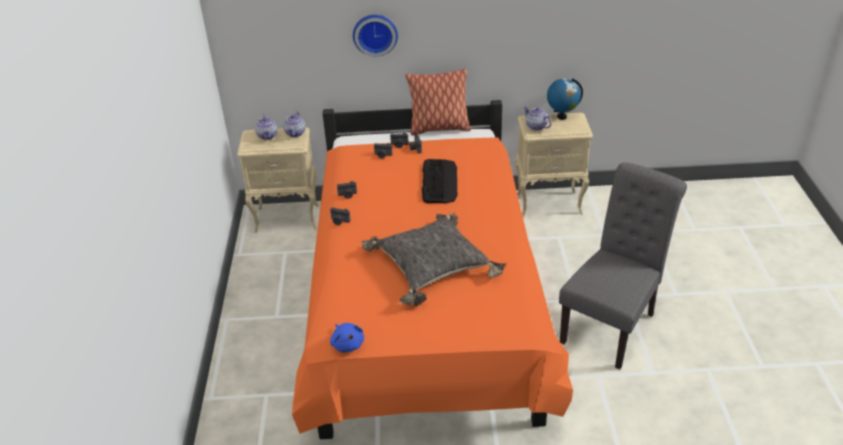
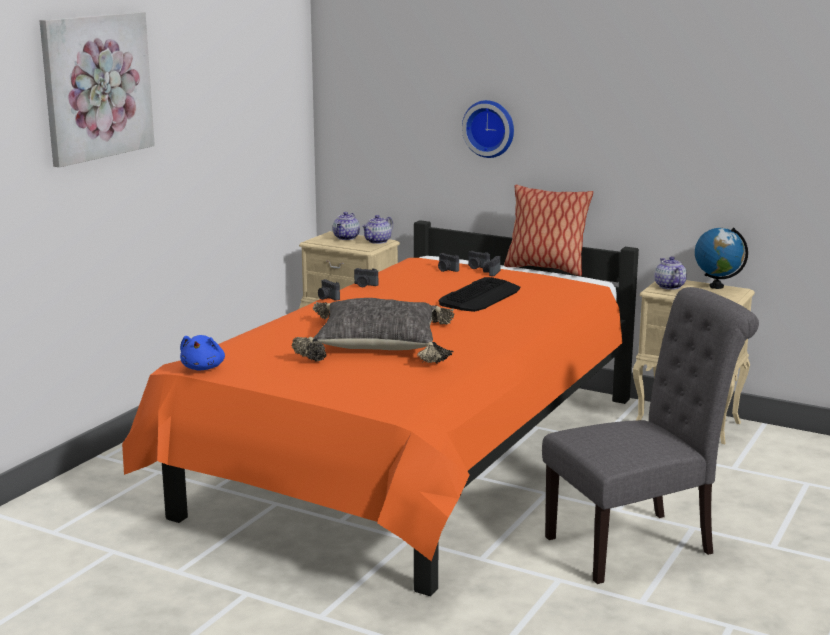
camera: 30 degrees right, 20 degrees down
(140, 135) = (96, 86): none -> picture

